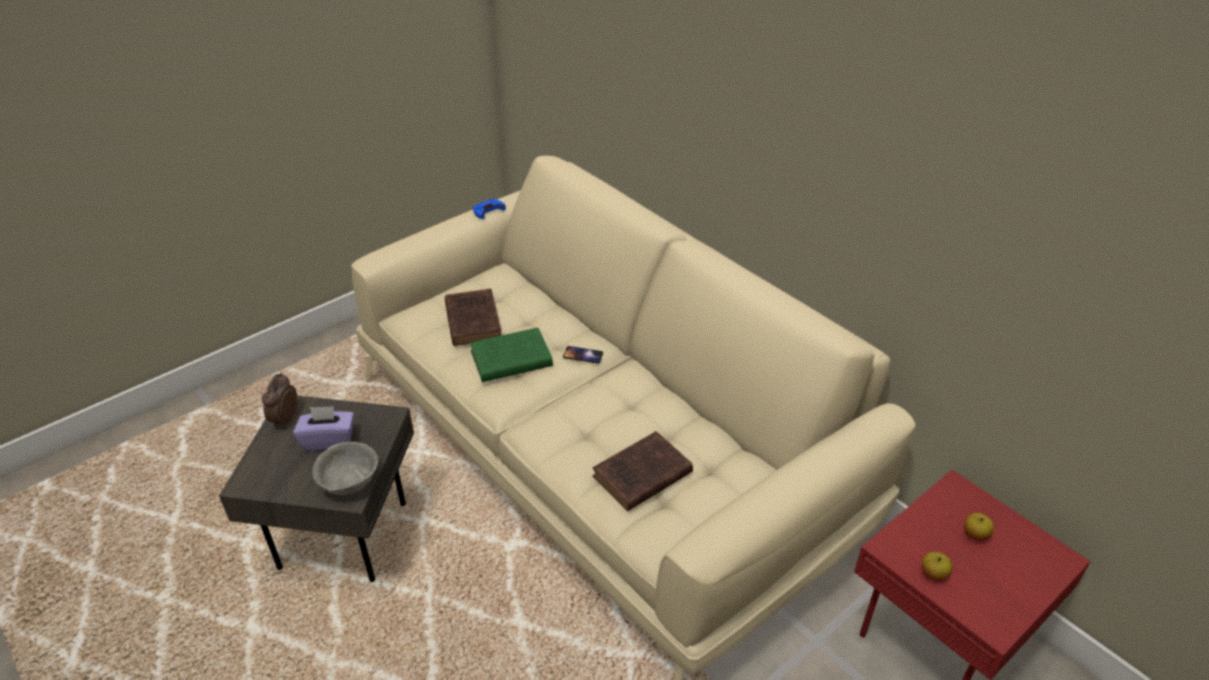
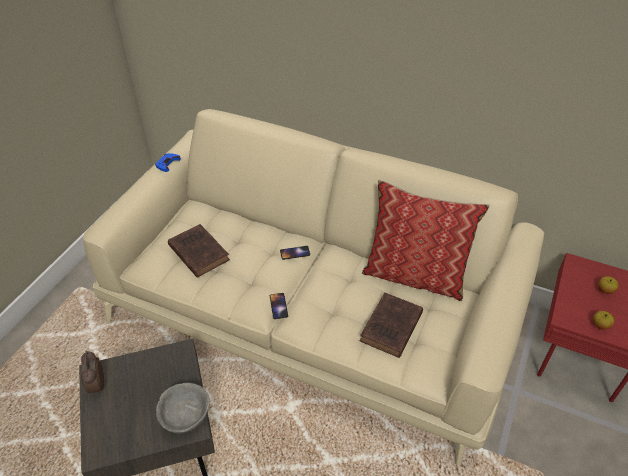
camera: 25 degrees left, 5 degrees up
(329, 440) = (146, 389): purple tissue box -> none
(509, 359) = (244, 274): green book -> none
(524, 406) = (278, 306): none -> phone
(715, 427) = (415, 275): none -> pillow

